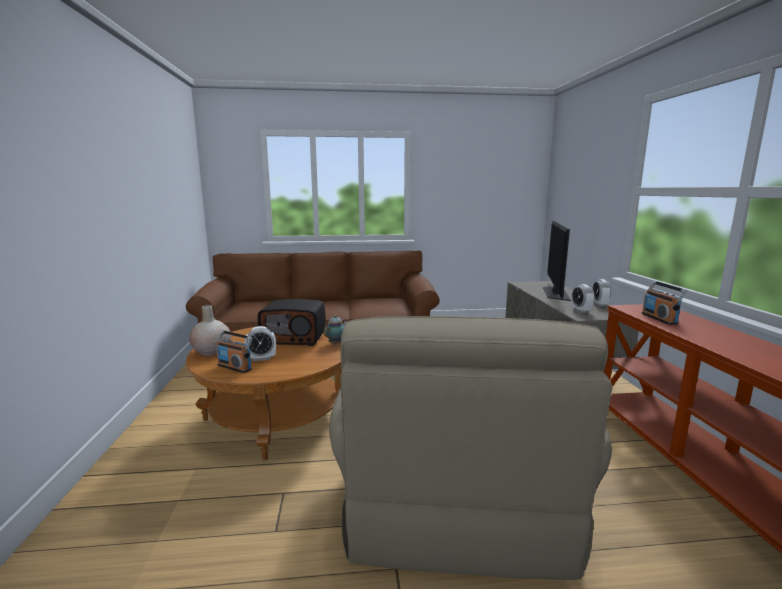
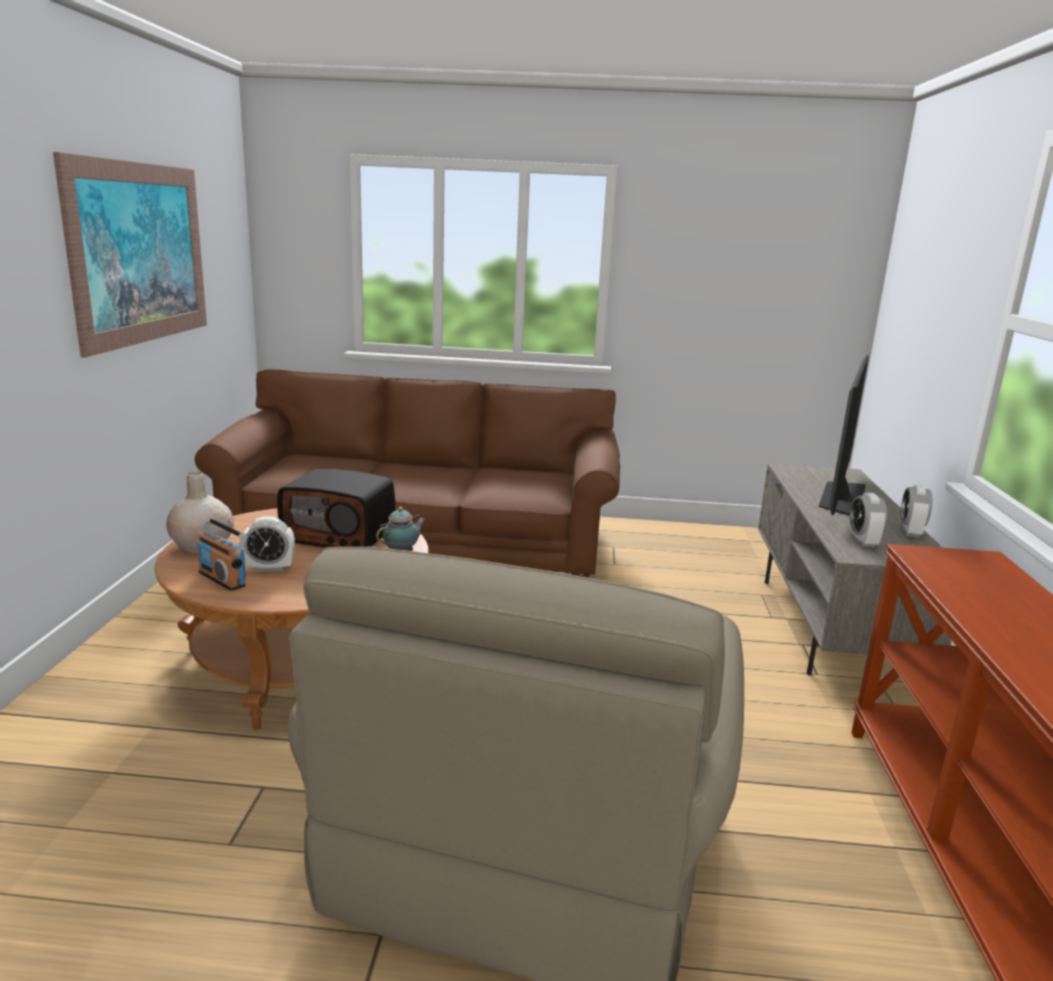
camera: 10 degrees right, 5 degrees up
(149, 181) = (141, 253): none -> picture
(659, 318) = (960, 585): radio -> none

